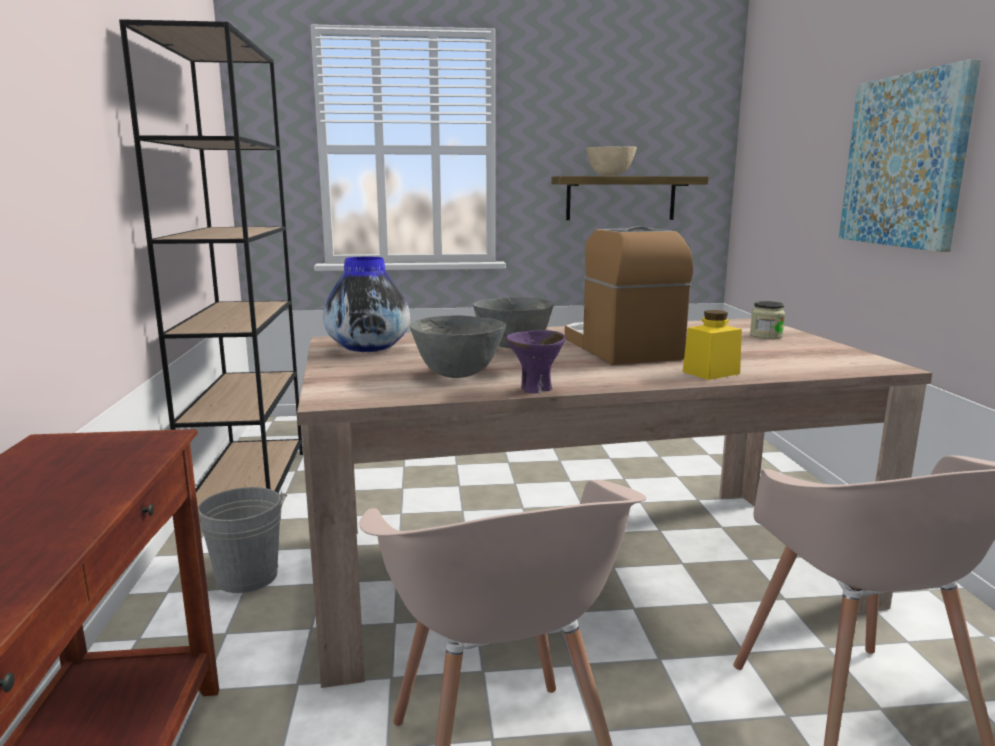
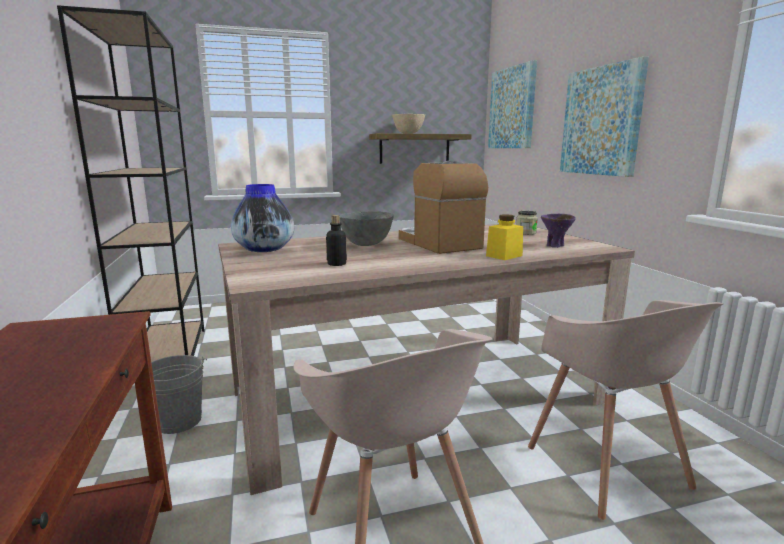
camera: 10 degrees left, 0 degrees up
(457, 374) = (337, 264): grey bowl -> bottle
(536, 389) = (395, 271): purple bowl -> purple bowl (555, 246)
(774, 136) = (512, 108): none -> picture

